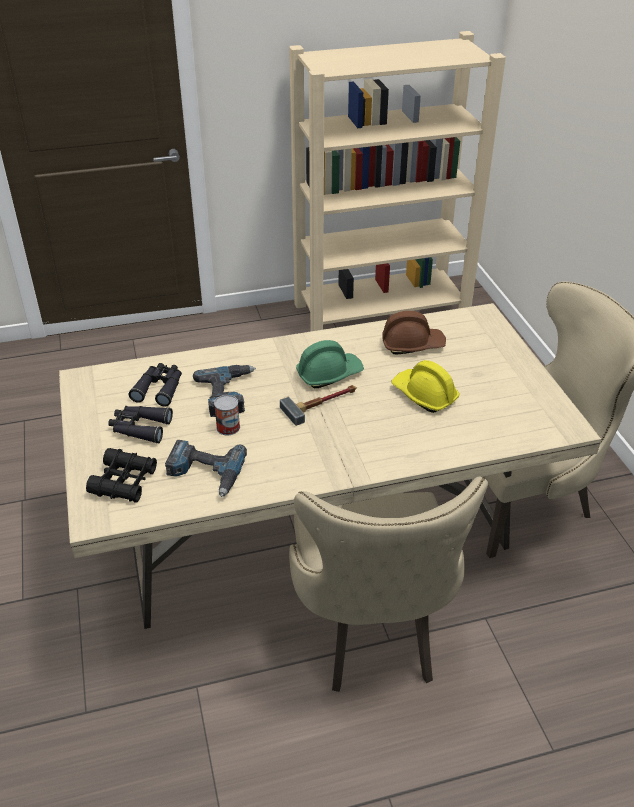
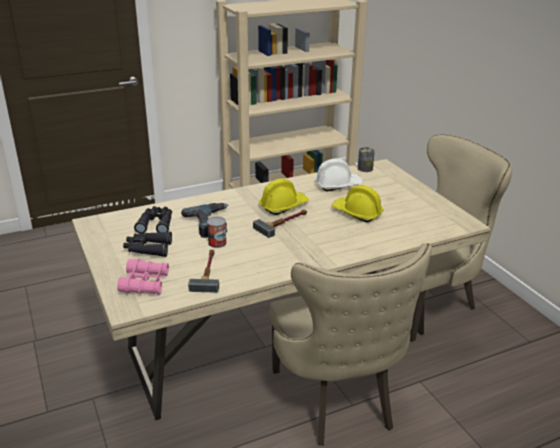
camera: 10 degrees left, 10 degrees down
(124, 482) = (145, 283): black binoculars -> pink binoculars
(205, 473) = (208, 272): power drill -> hammer
(329, 374) = (283, 206): green hard hat -> yellow hard hat
(412, 344) = (338, 185): brown hard hat -> white hard hat
(458, 319) = (365, 169): none -> can

